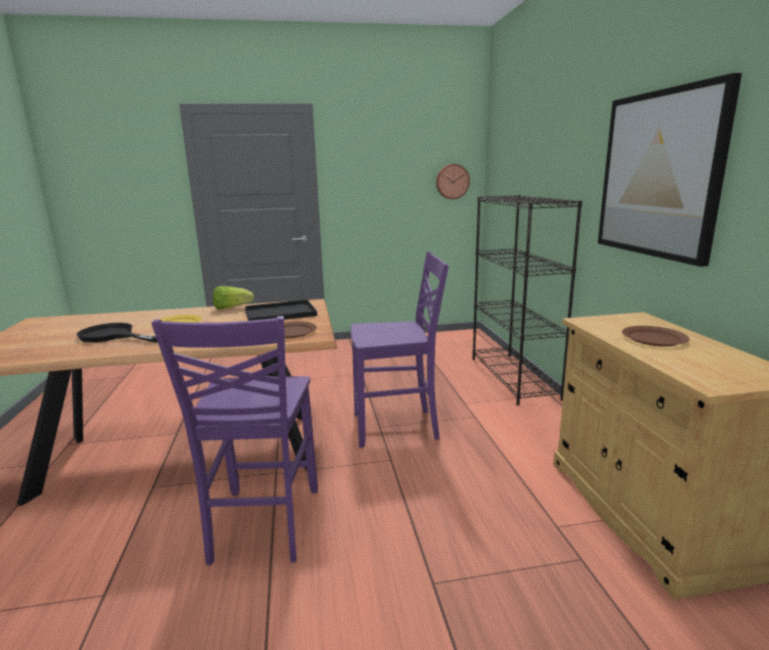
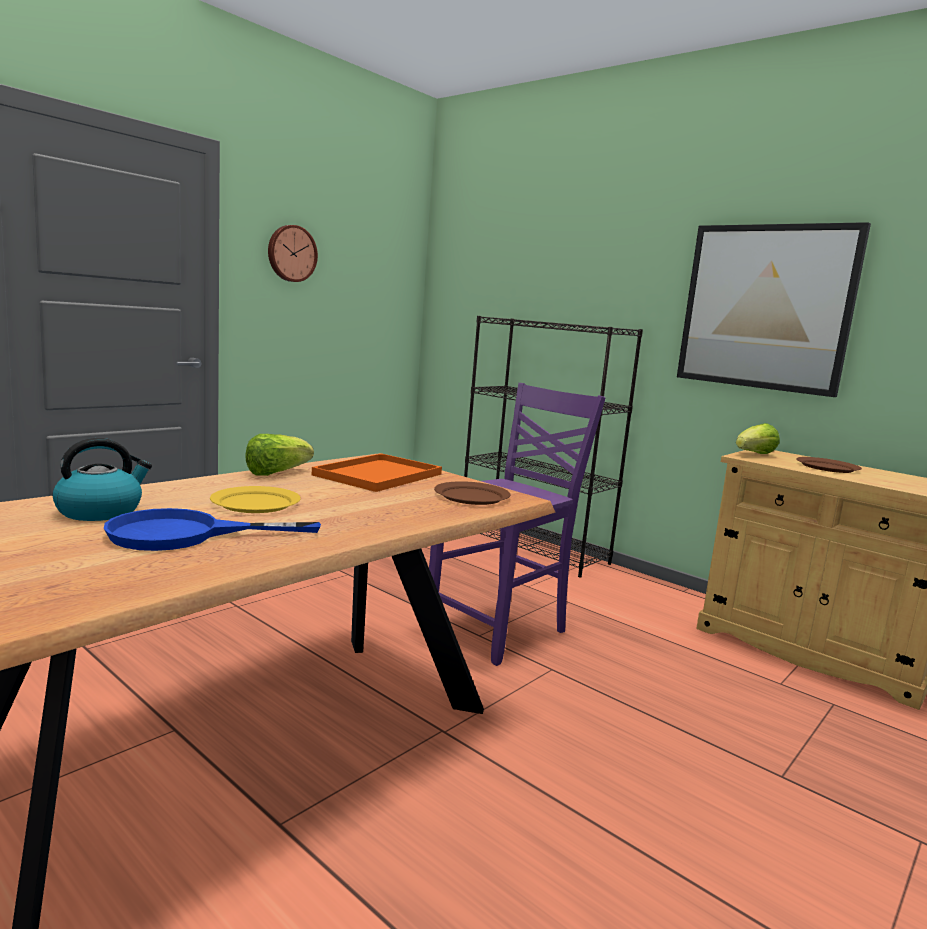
camera: 40 degrees left, 5 degrees down
(113, 336) = (185, 534): black frying pan -> blue frying pan
(114, 321) = (100, 511): none -> kettle
(263, 526) = (537, 800): purple chair -> none
(279, 313) = (378, 475): black tray -> orange tray
(452, 181) = (390, 293): wall clock -> wall clock (291, 253)
(607, 319) = (754, 454): none -> lettuce

